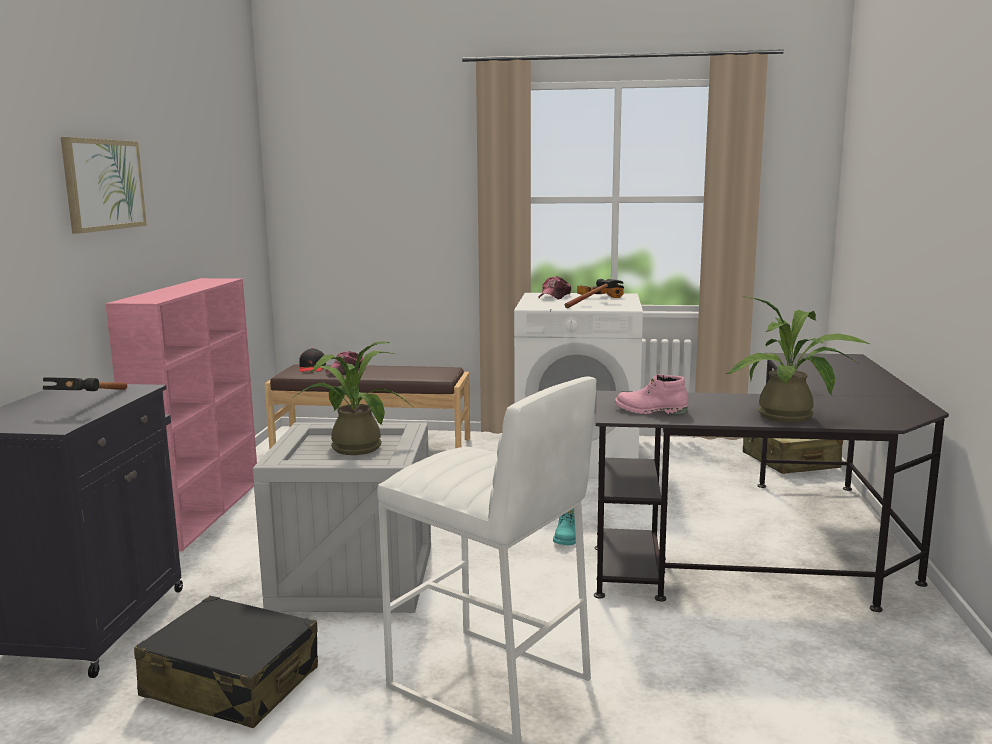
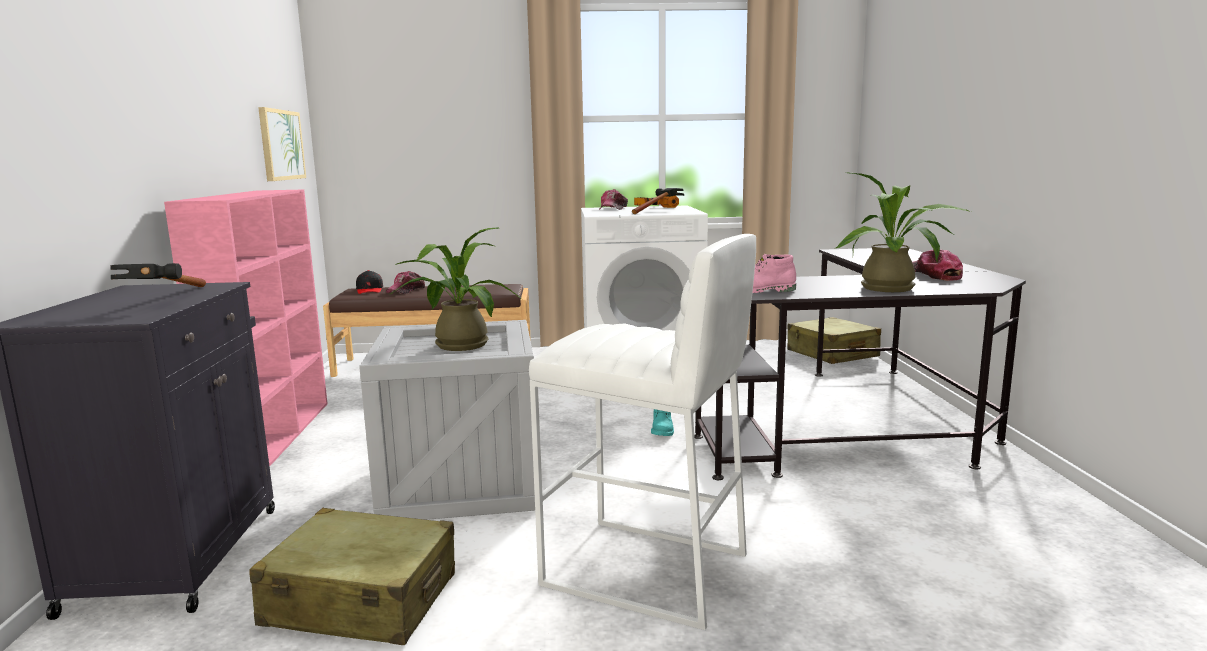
camera: 10 degrees left, 0 degrees up
(103, 184) = (154, 70): picture -> picture (281, 145)
(231, 683) = (362, 600): black suitcase -> beige suitcase
(853, 399) = (933, 275): none -> cap

